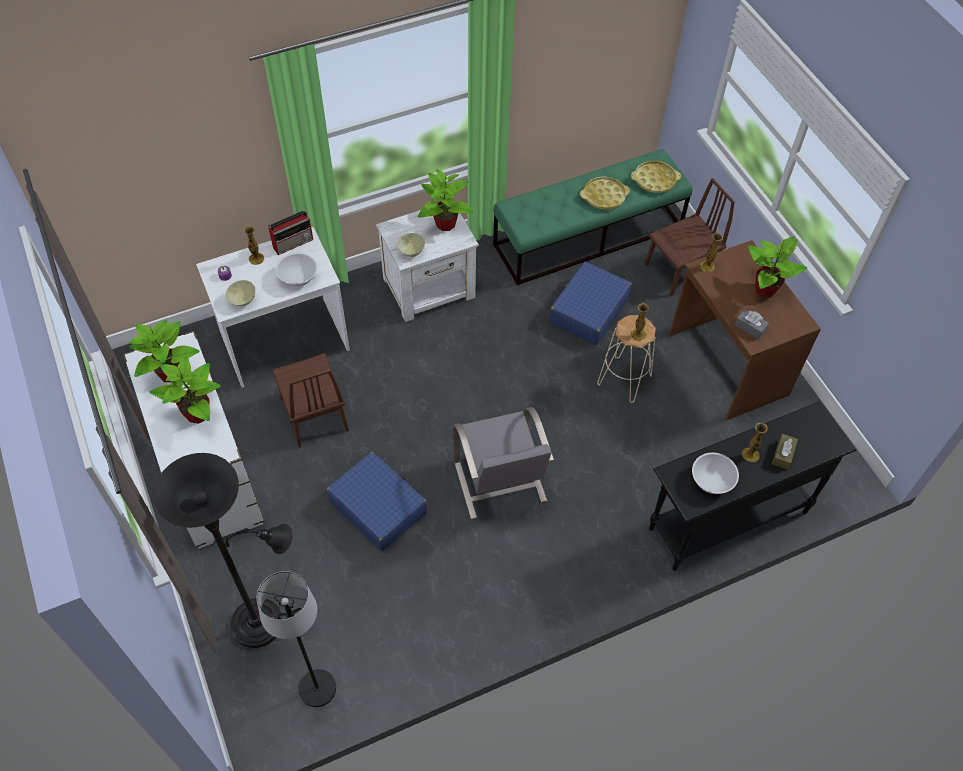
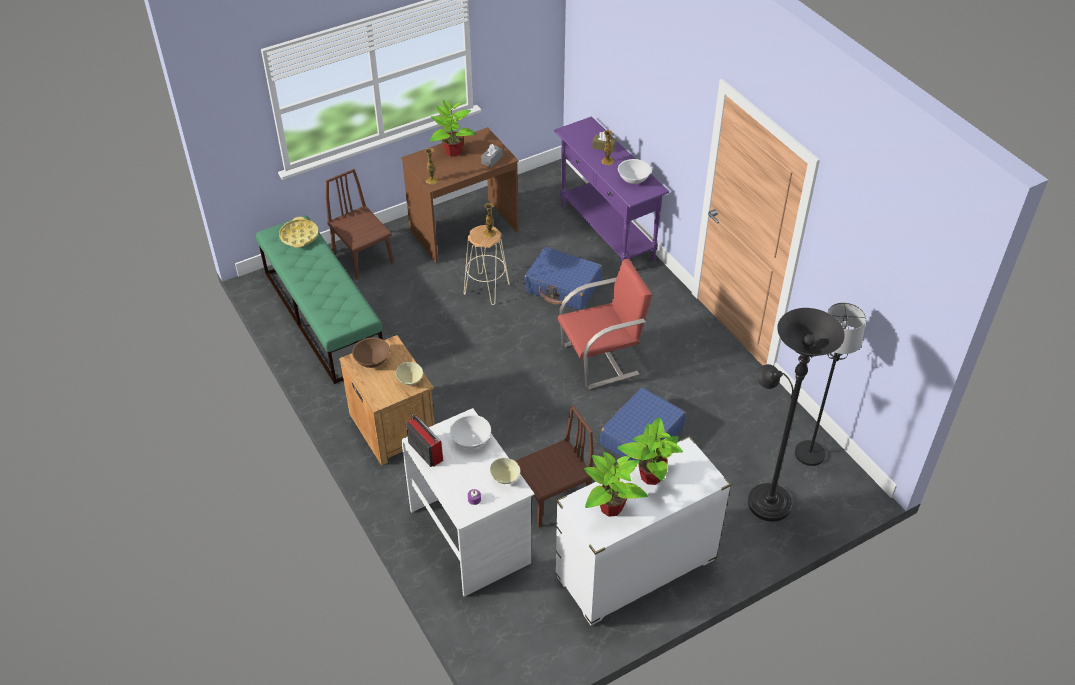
camera: 95 degrees left, 10 degrees down
(256, 258) = (449, 477): vase -> none
(430, 288) = (392, 426): white nightstand -> brown nightstand
(445, 224) = (372, 360): potted plant -> brown bowl
(500, 483) = (601, 359): grey chair -> red chair
(588, 311) = (414, 313): blue suitcase -> blue suitcase (563, 287)
(604, 196) = (320, 267): yellow tray -> none
(727, 520) = (606, 233): black console table -> purple console table

